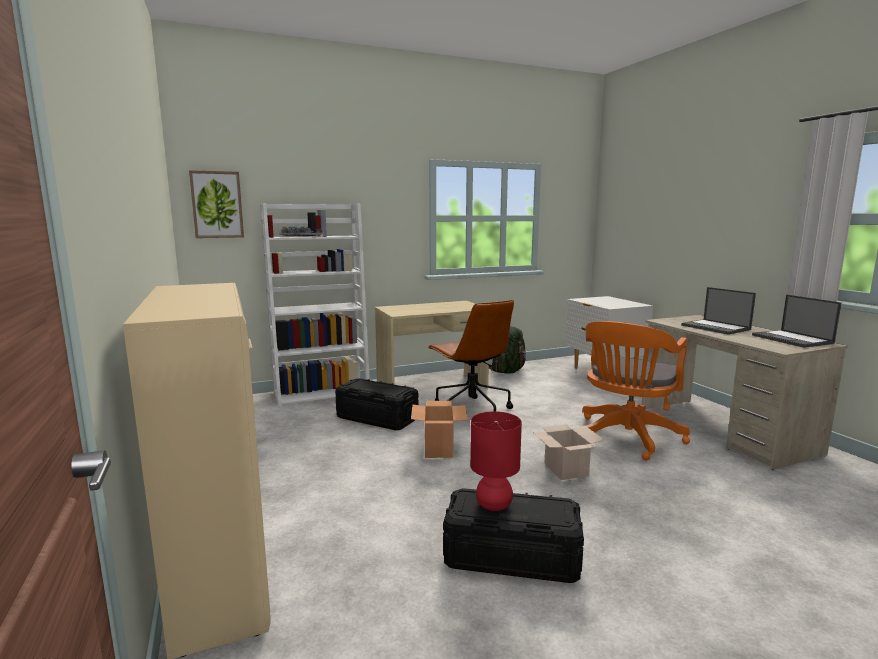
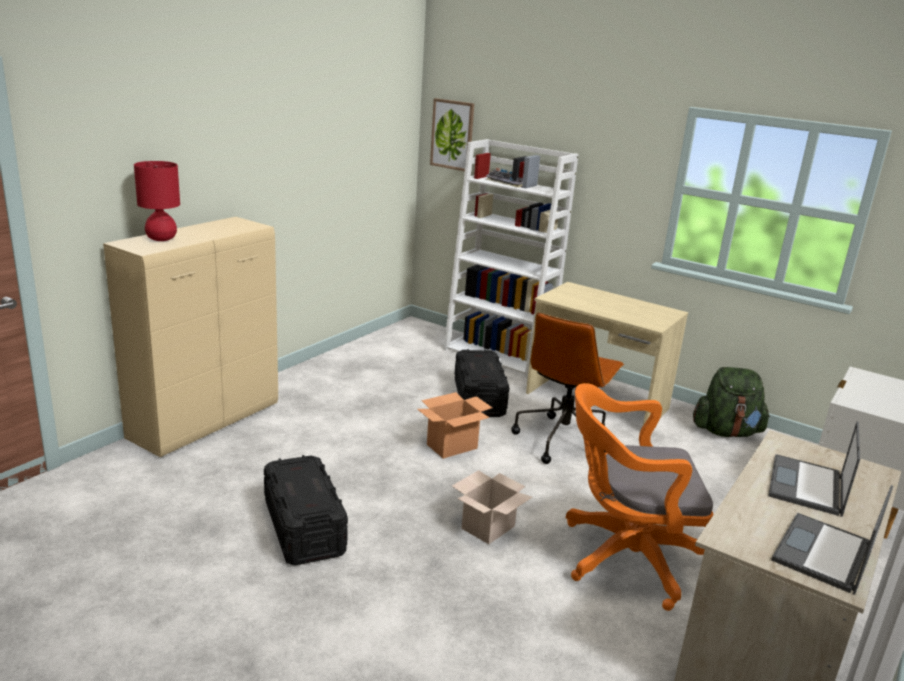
camera: 55 degrees right, 10 degrees up
(493, 506) = (299, 476): red table lamp -> red table lamp (161, 239)

